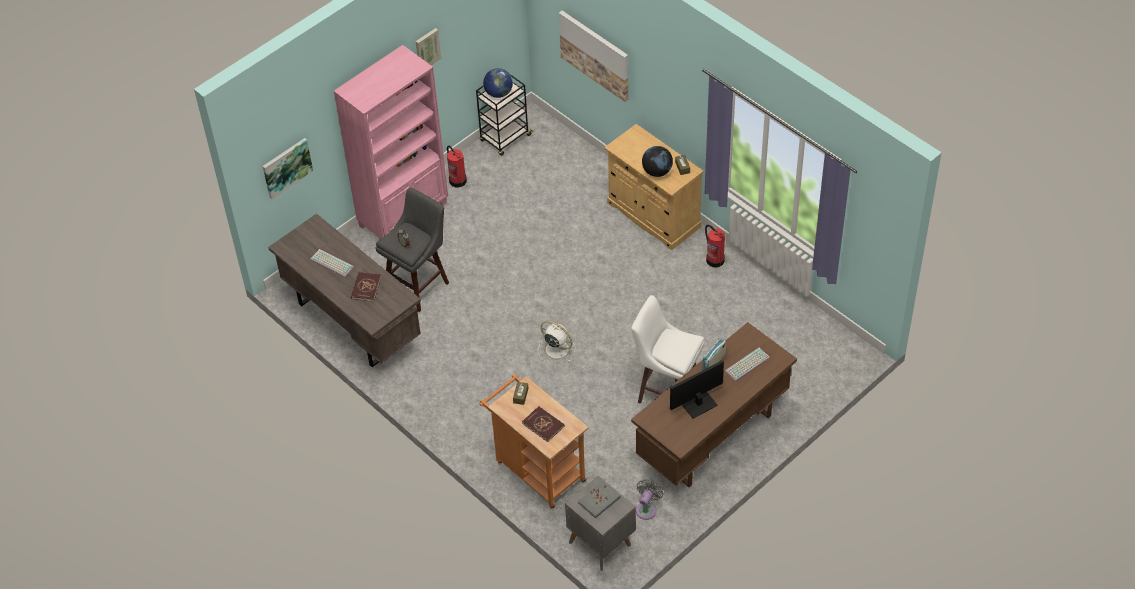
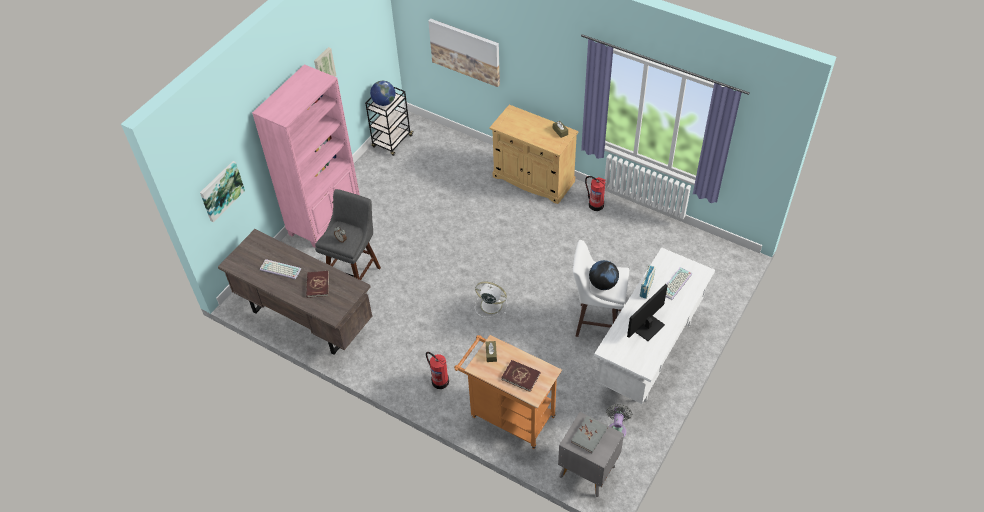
camera: 15 degrees left, 0 degrees up
(457, 180) = (362, 182): fire extinguisher -> fire extinguisher (440, 381)
(657, 171) = (540, 138): globe -> globe (603, 284)
(712, 438) = (649, 353): brown desk -> white desk

